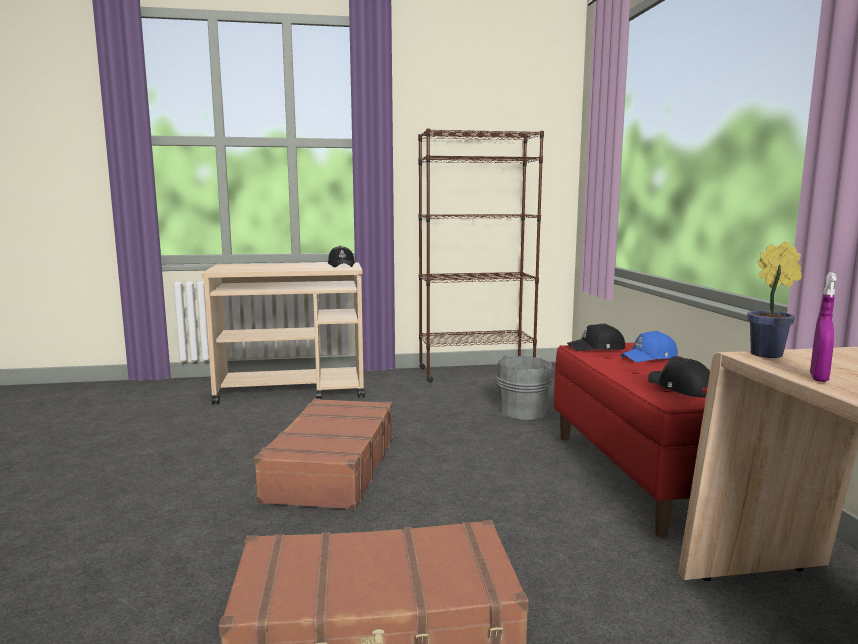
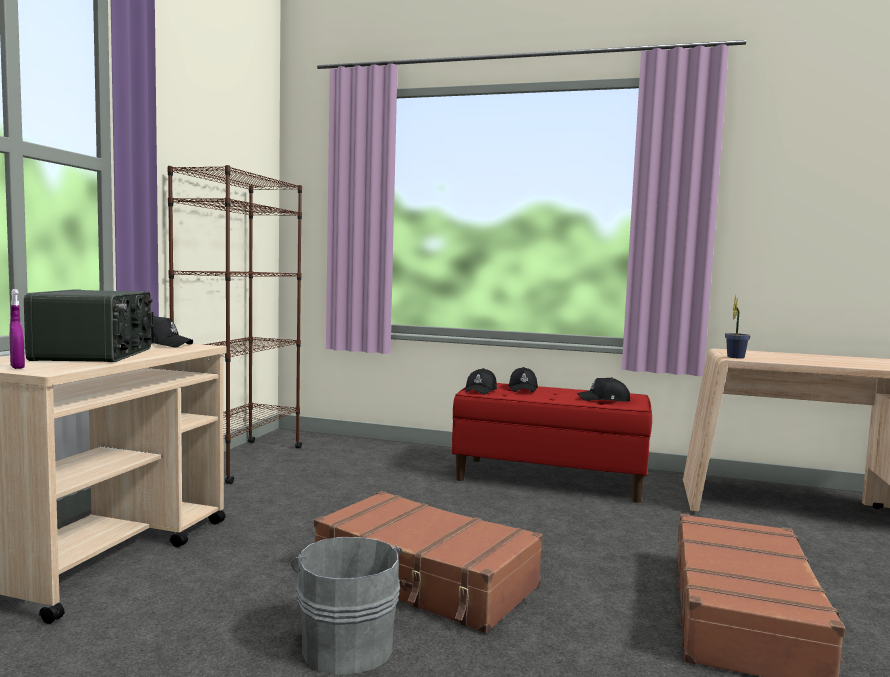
camera: 65 degrees left, 5 degrees down
(281, 267) = (96, 354): none -> radio
(525, 411) = (380, 473): grey bucket -> grey bucket (347, 644)
(650, 357) = (523, 389): blue cap -> black cap
(818, 378) = (789, 361): purple spray bottle -> purple spray bottle (17, 367)

